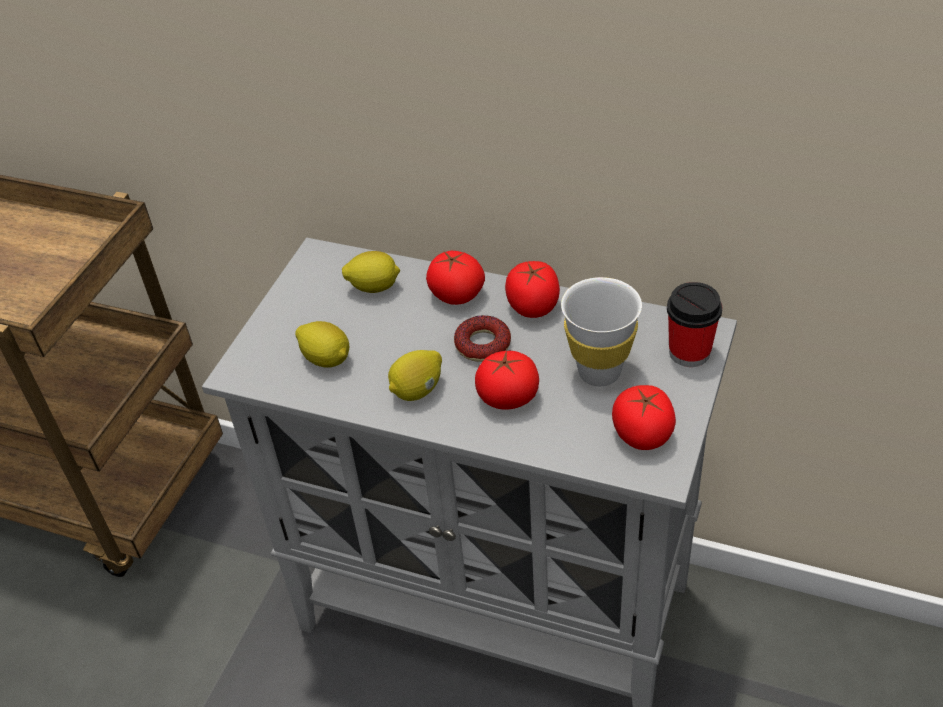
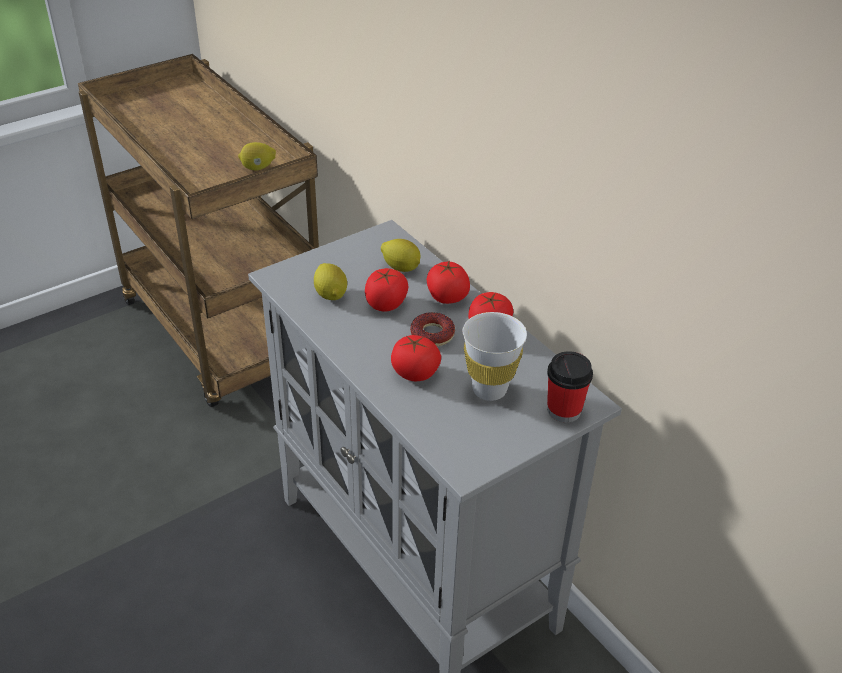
camera: 30 degrees right, 5 degrees down
(417, 390) = (365, 340): lemon -> lemon (258, 168)
(642, 434) = (477, 441): tomato -> tomato (386, 304)

